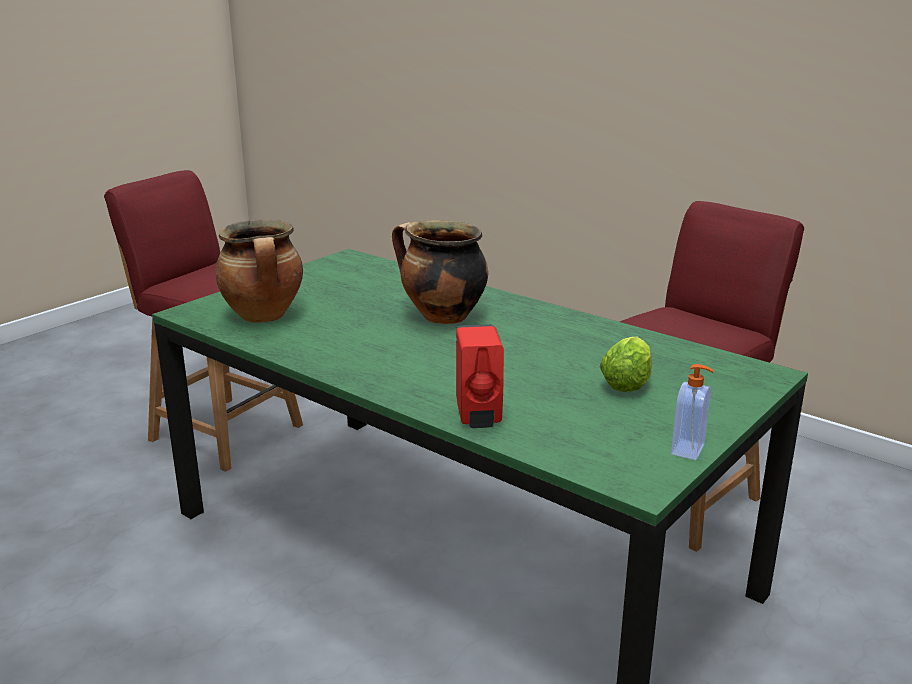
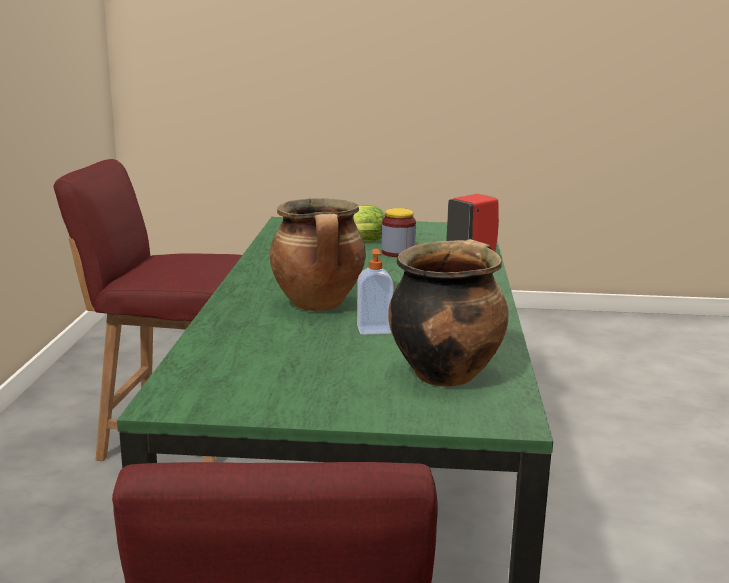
camera: 125 degrees left, 5 degrees down
(558, 390) = (398, 253): none -> jar
(689, 450) = (420, 225): soap dispenser -> soap dispenser (374, 329)

